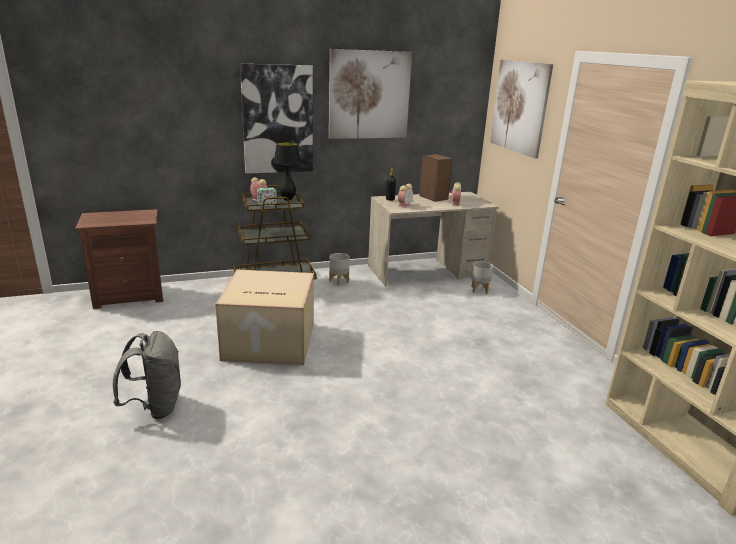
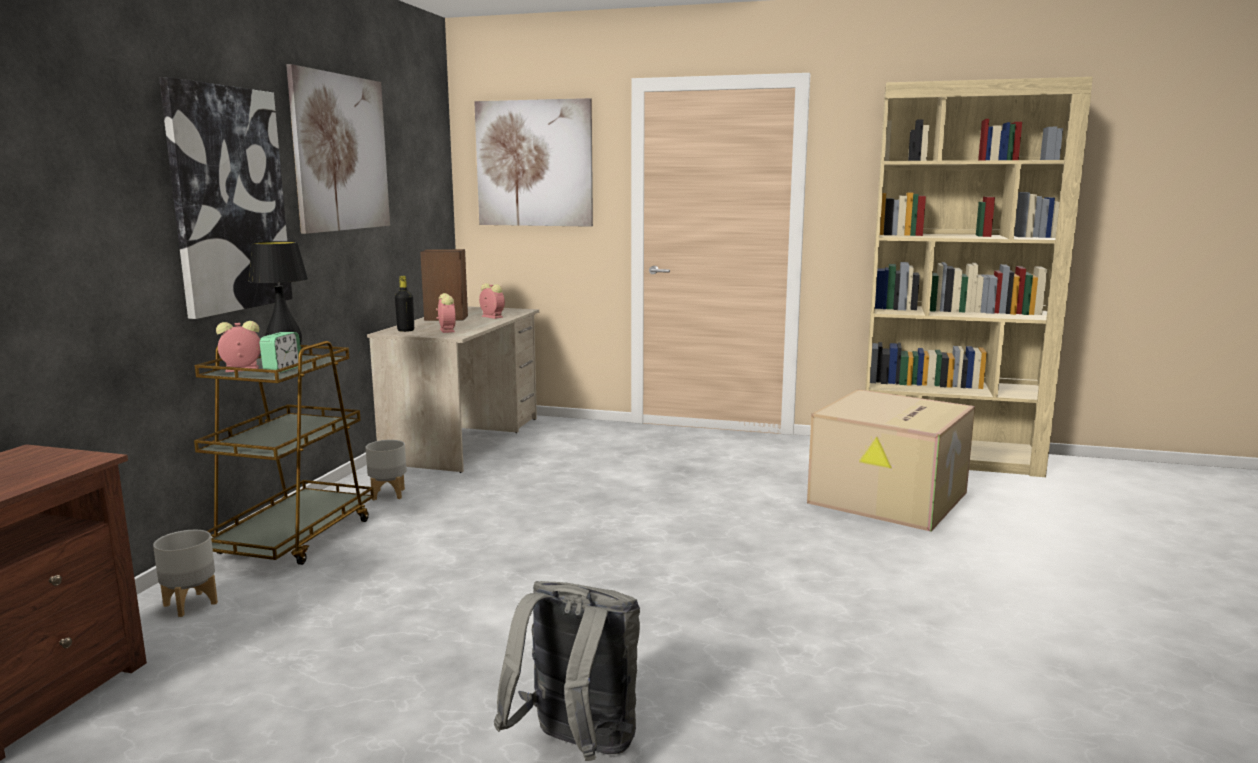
camera: 55 degrees left, 10 degrees down
(268, 342) = (493, 592): cardboard box -> cardboard box (889, 499)
(479, 290) = (564, 433): grey planter -> grey planter (189, 604)

